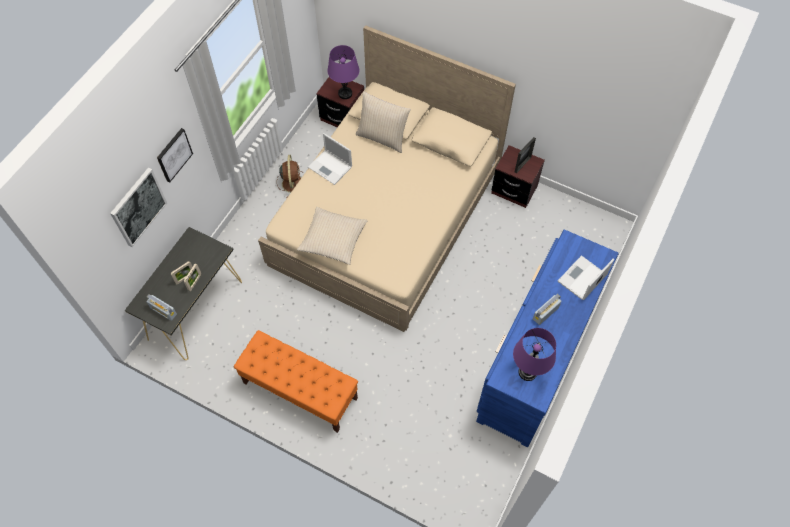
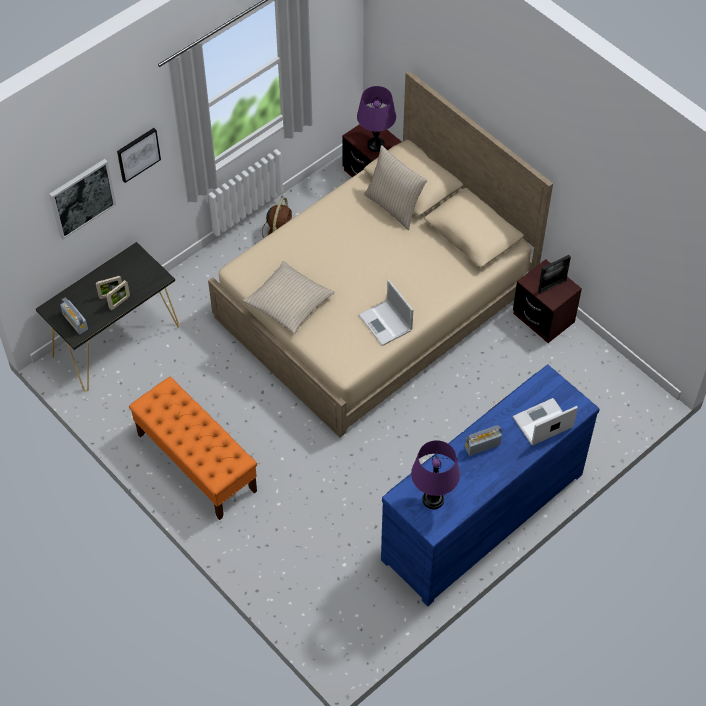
camera: 20 degrees right, 5 degrees down
(330, 167) = (320, 223): laptop -> laptop (386, 323)

